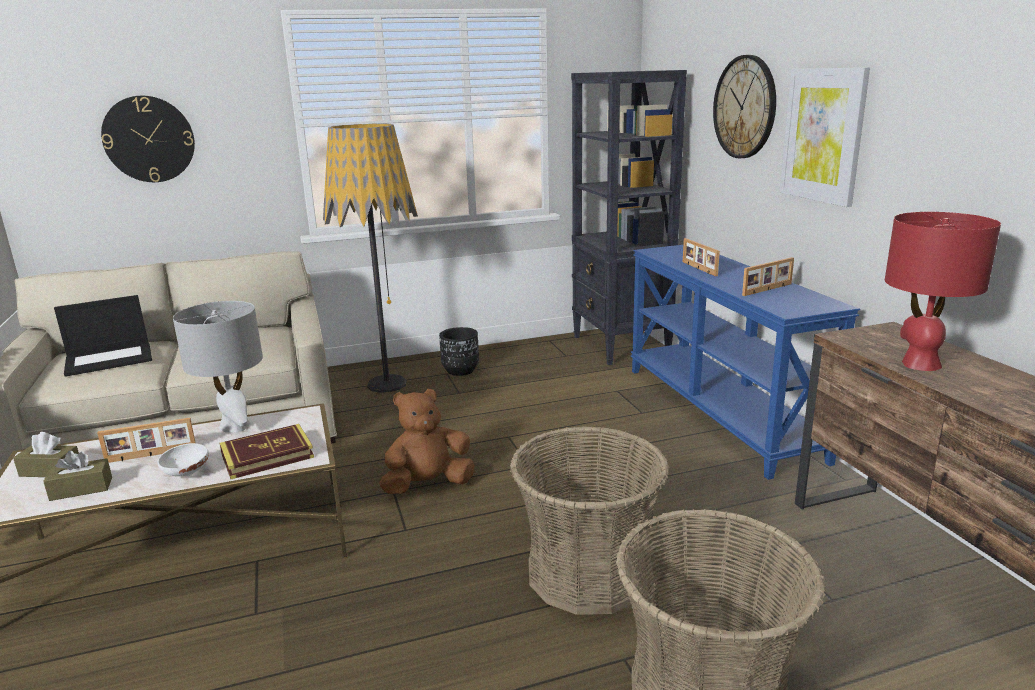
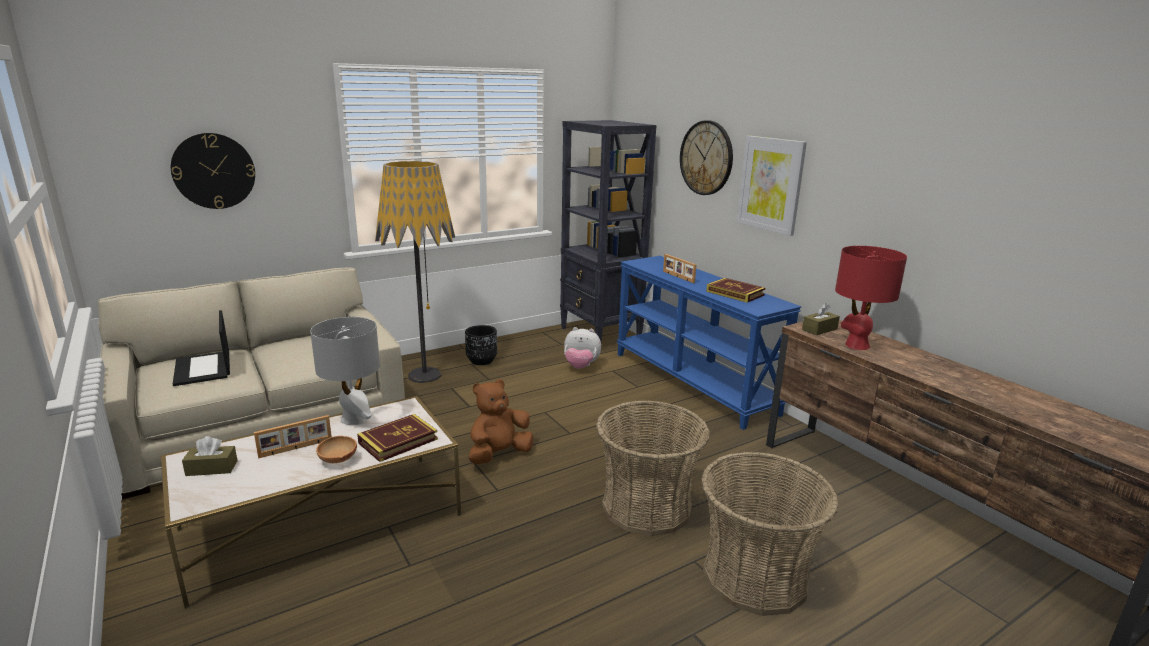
camera: 15 degrees left, 0 degrees up
(81, 489) = (253, 481): brown tissue box -> brown tissue box (819, 329)
(110, 359) = (204, 368): laptop -> laptop turned 105 degrees clockwise
(185, 473) = (337, 461): white bowl -> brown bowl
(578, 384) = (581, 367): none -> plush toy
(768, 290) = (735, 293): picture frame -> book

